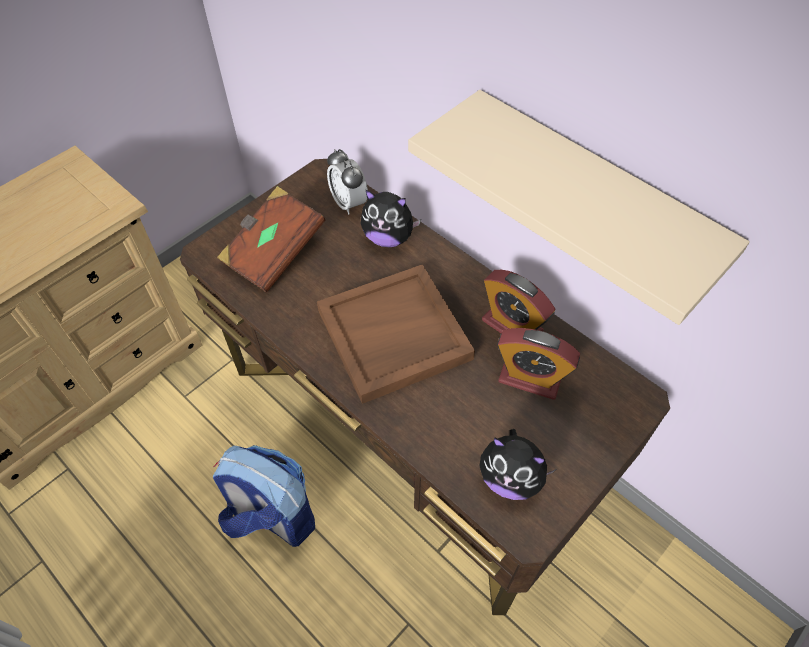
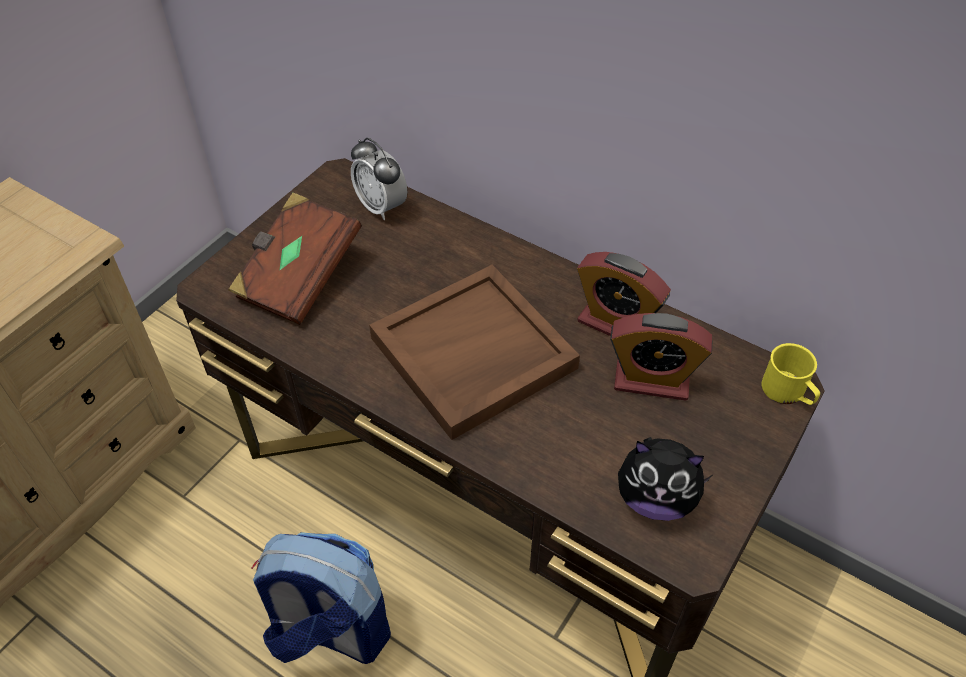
camera: 10 degrees left, 5 degrees down
(388, 238) = (440, 241): plush toy -> none
(591, 194) = (698, 140): beige shelf -> none
(639, 405) = (788, 393): none -> yellow mug

